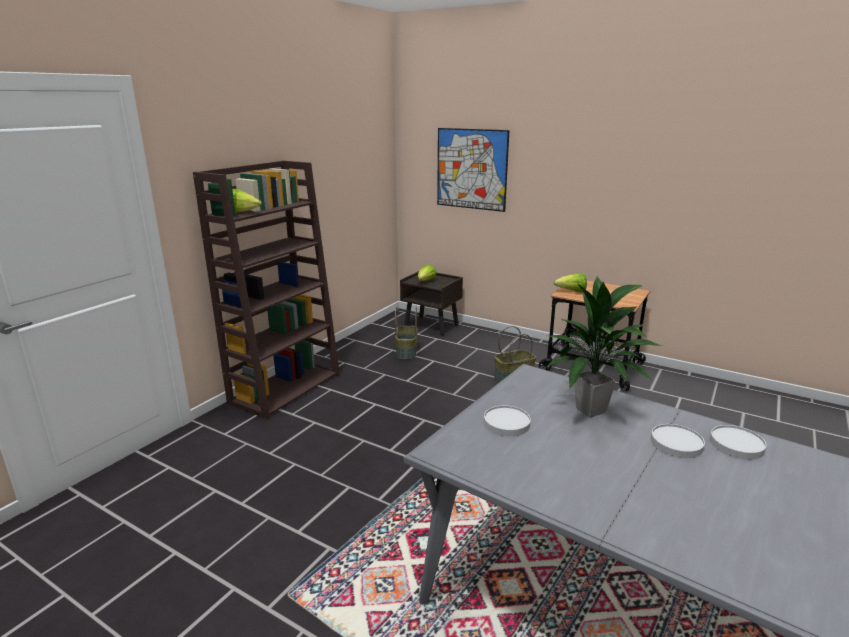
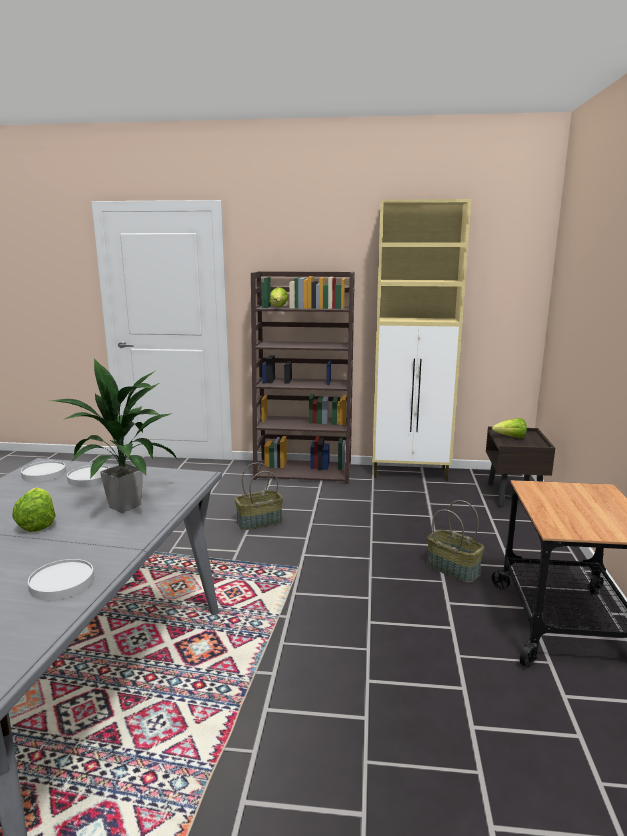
camera: 65 degrees right, 5 degrees down
(352, 345) = (411, 473): none -> beige cabinet
(407, 352) = (432, 499): basket -> basket (259, 522)
(471, 169) = (583, 305): picture -> none
(571, 292) = (547, 490): lettuce -> lettuce (37, 523)
(677, 443) = (61, 549): white plate -> white plate (44, 474)

